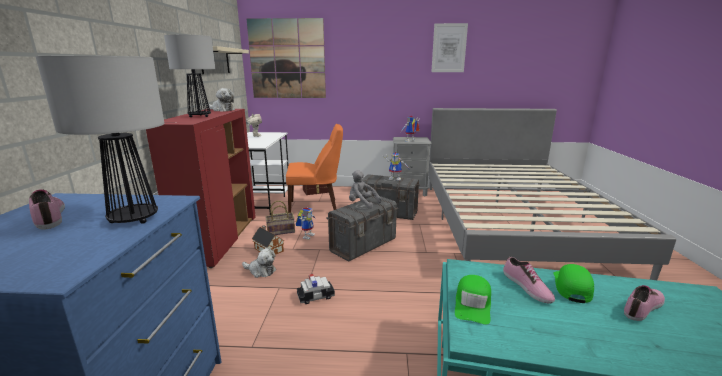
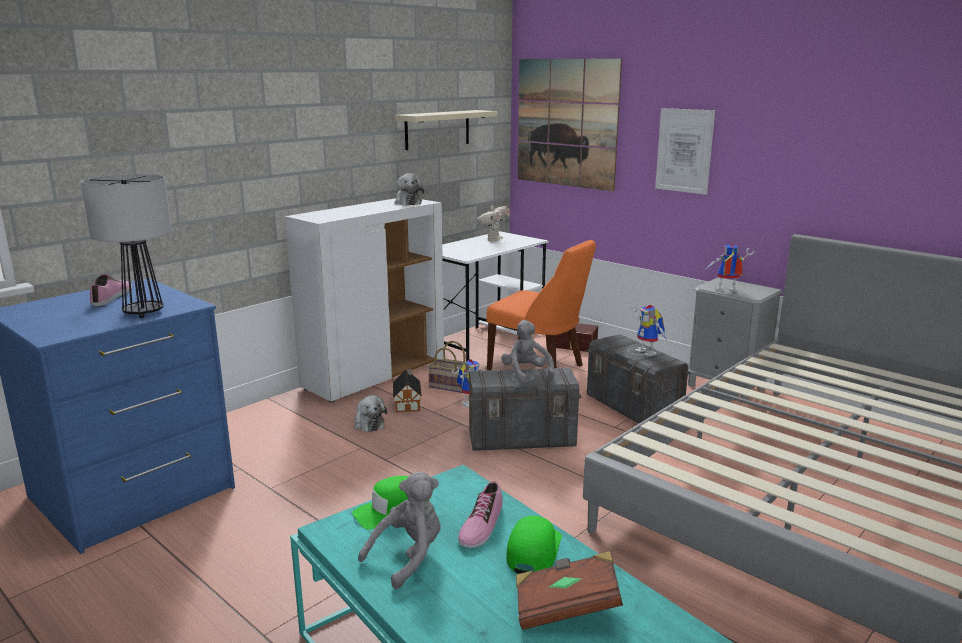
camera: 40 degrees right, 0 degrees up
(199, 116) = (356, 211): table lamp -> none
(219, 240) = (375, 374): red cabinet -> white cabinet
(316, 296) = (382, 471): toy car -> none
(449, 48) = (839, 118): picture -> picture (684, 150)
(541, 327) = (408, 557): none -> grey plush toy
(572, 287) = (533, 550): green cap -> green cap turned 45 degrees counterclockwise
(643, 307) = (566, 607): shoe -> brown book

